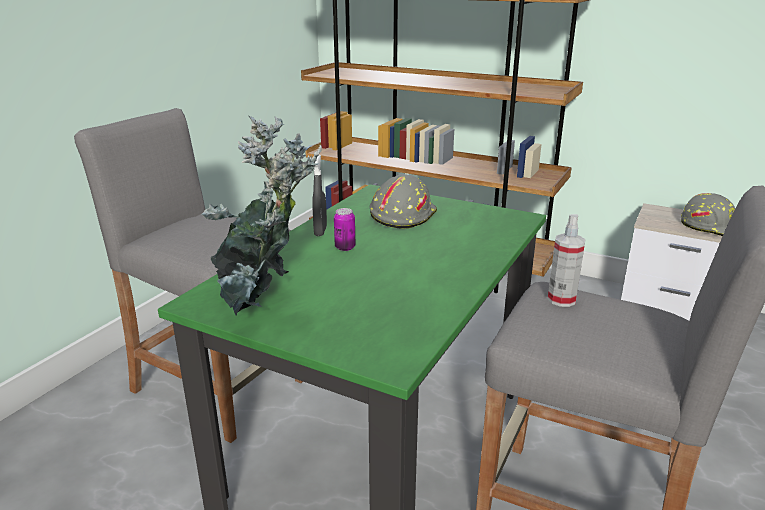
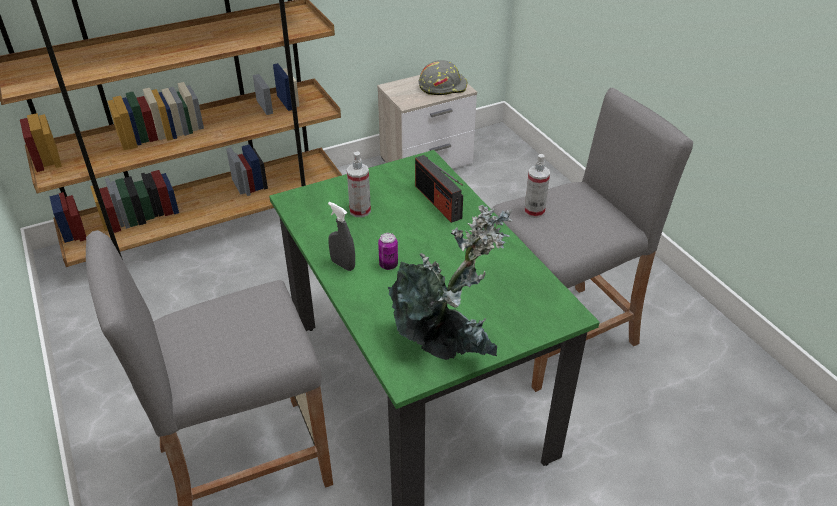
camera: 55 degrees left, 15 degrees up
(402, 215) = (360, 211): grey hard hat -> spray bottle
(470, 239) = (438, 202): none -> radio

